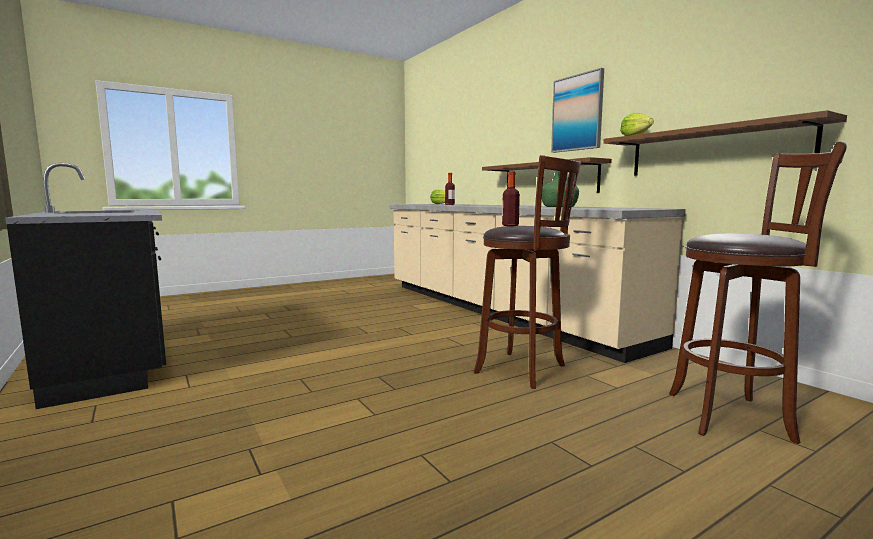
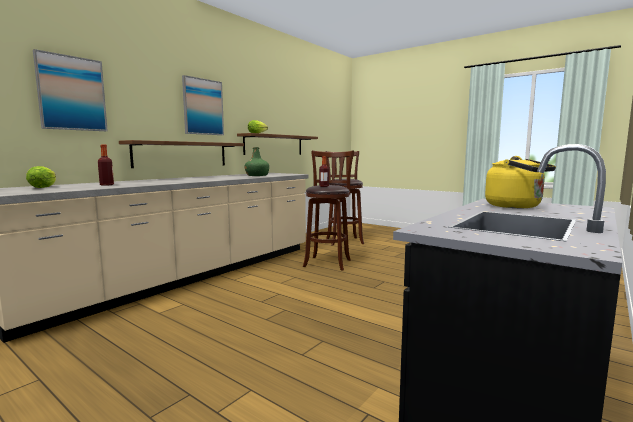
camera: 110 degrees left, 0 degrees up
(111, 213) = (516, 206): none -> yellow kettle
(481, 133) = (71, 93): none -> picture

